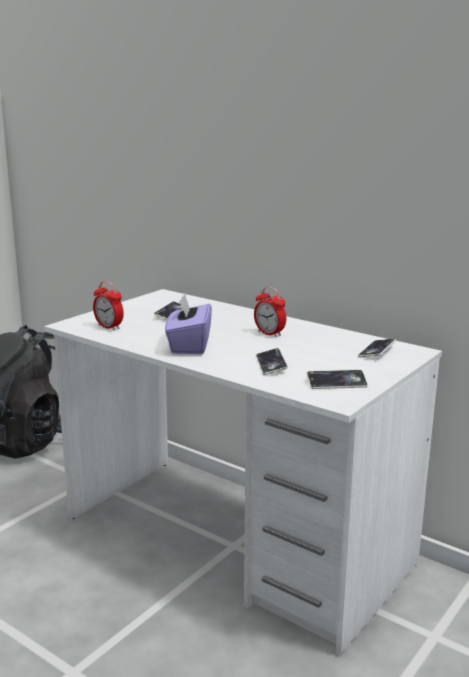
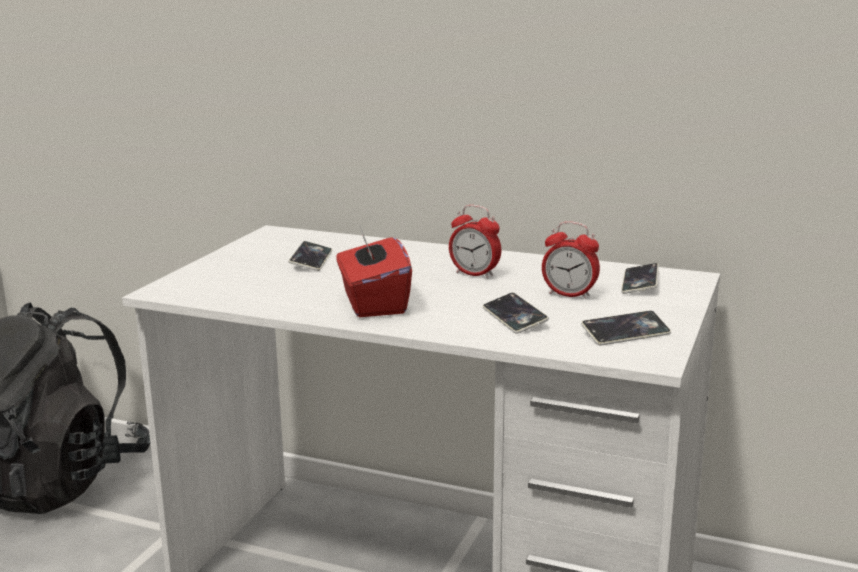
camera: 15 degrees left, 0 degrees up
(109, 327) = (229, 289): alarm clock -> alarm clock (569, 295)
(189, 345) = (373, 303): purple tissue box -> red tissue box

